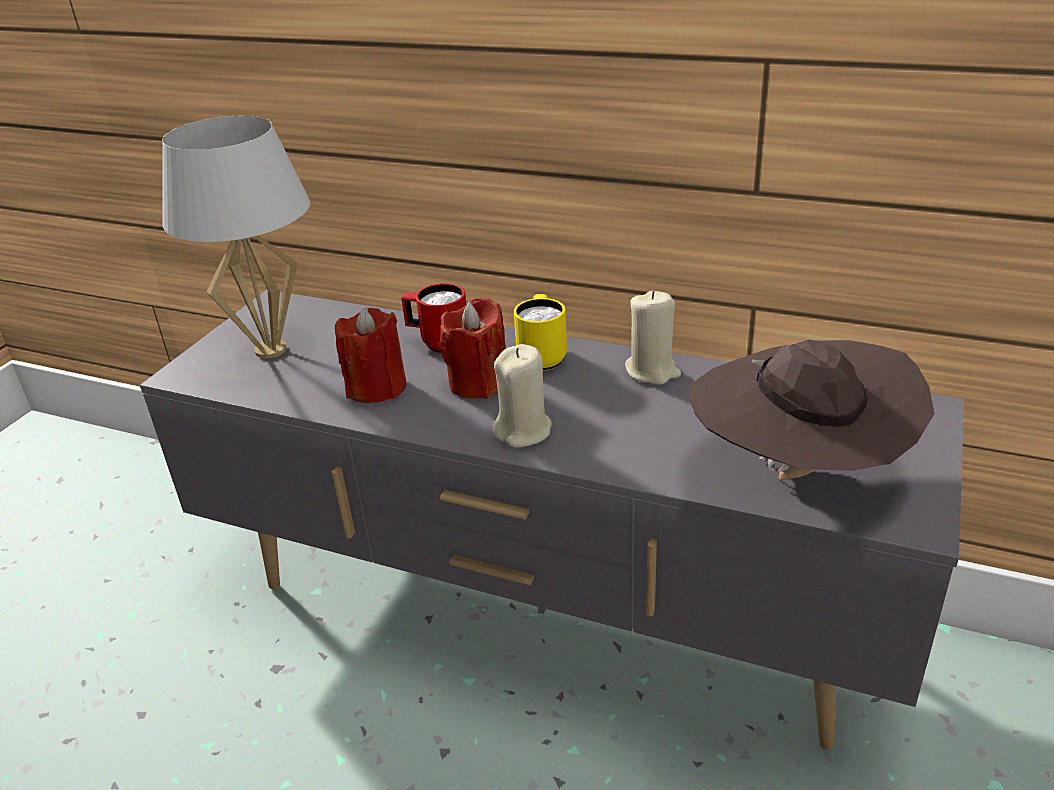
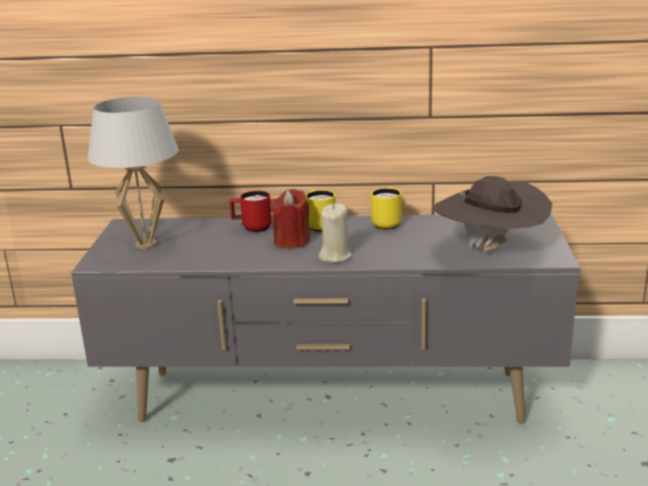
camera: 20 degrees left, 10 degrees down
(376, 387) = (231, 251): red candle -> none
(652, 371) = (387, 223): beige candle -> yellow mug

